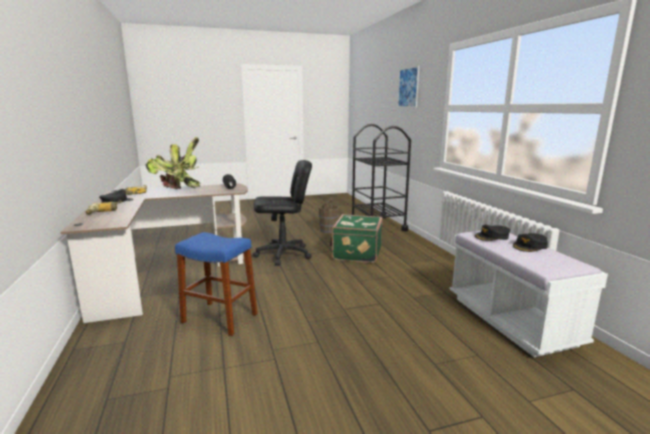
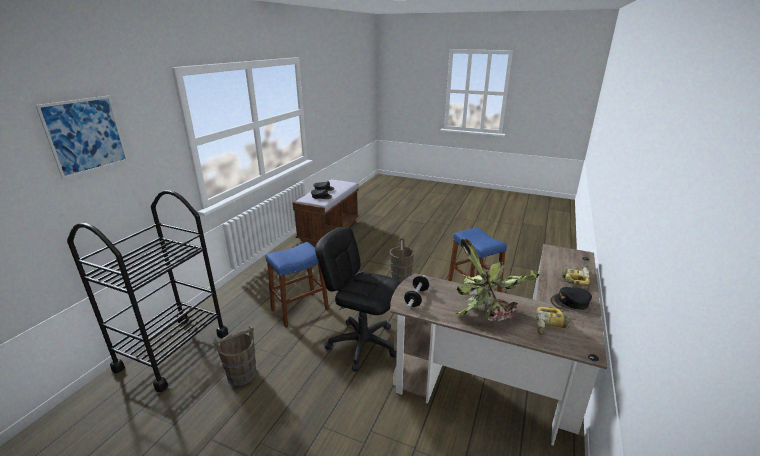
camera: 140 degrees left, 10 degrees up
(317, 301) = (401, 277): none -> brown bucket
(356, 253) = (300, 309): green suitcase -> blue stool
(511, 320) = (329, 230): white bench -> brown bench

